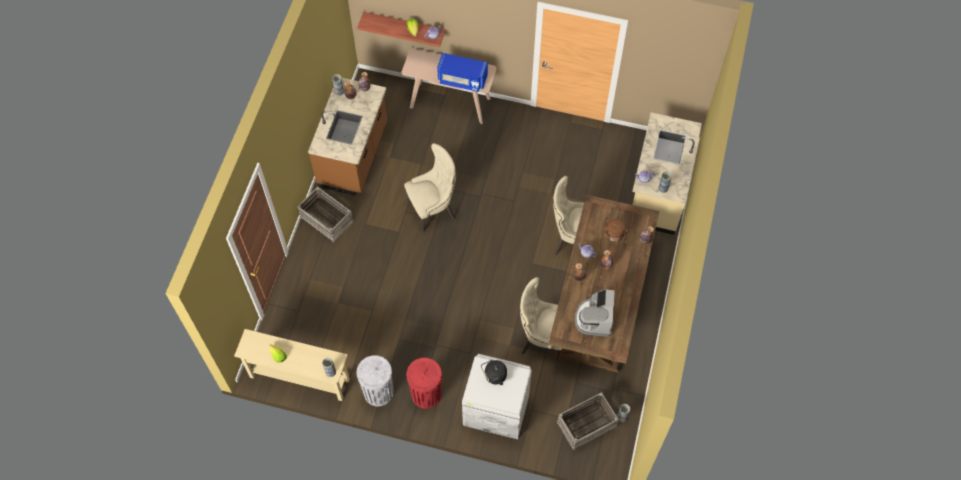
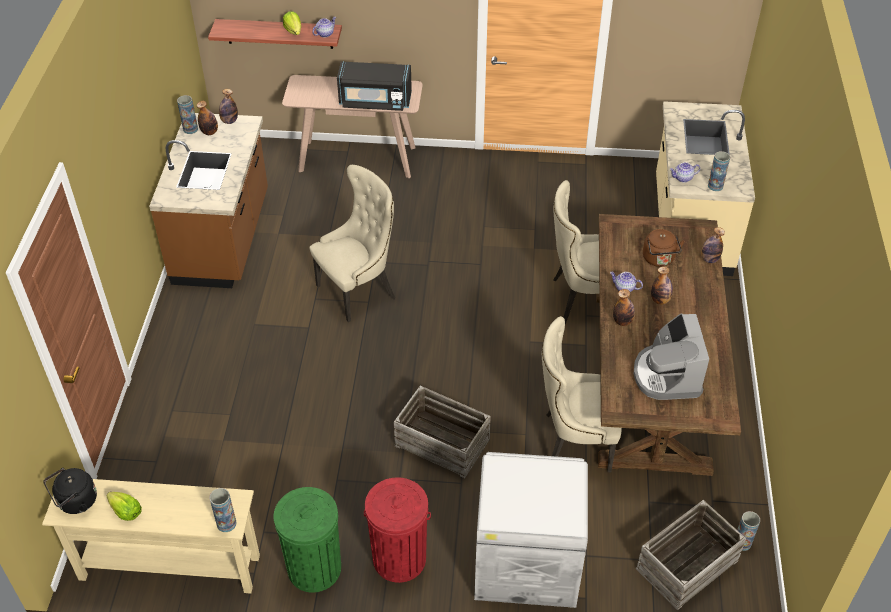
camera: 10 degrees left, 15 degrees down
(326, 220) = (189, 326): crate -> crate (441, 443)
(378, 392) = (314, 568): grey trash can -> green trash can
(462, 79) = (375, 101): blue microwave -> black microwave
(494, 376) = (525, 482): black kettle -> black kettle (75, 502)

